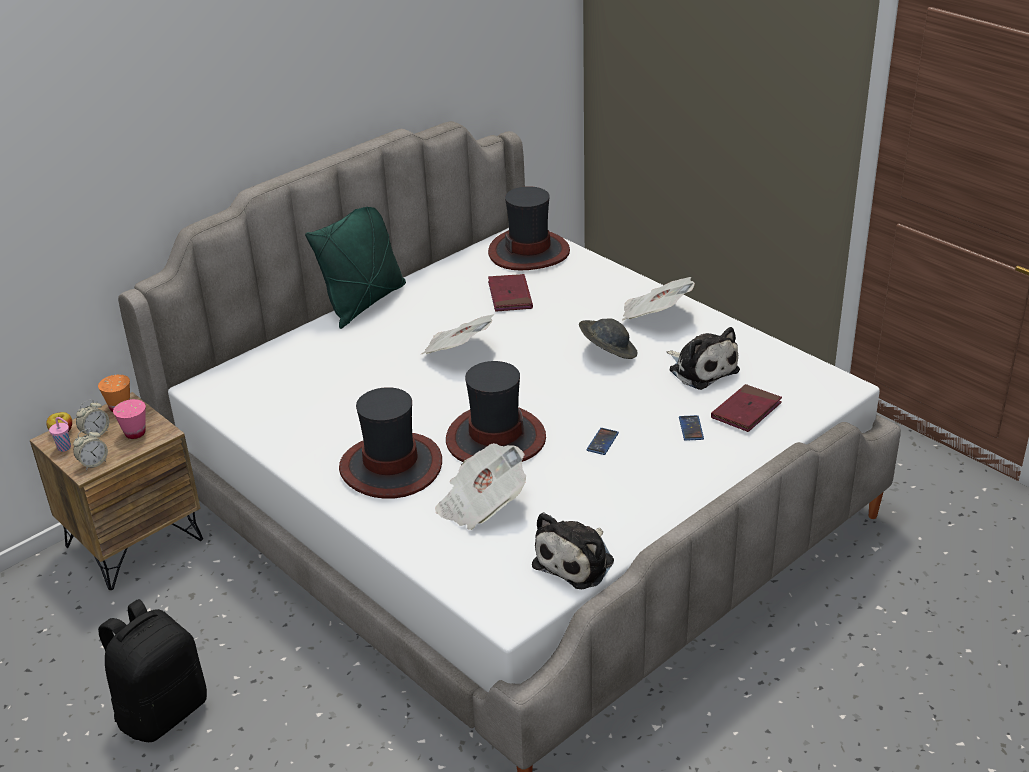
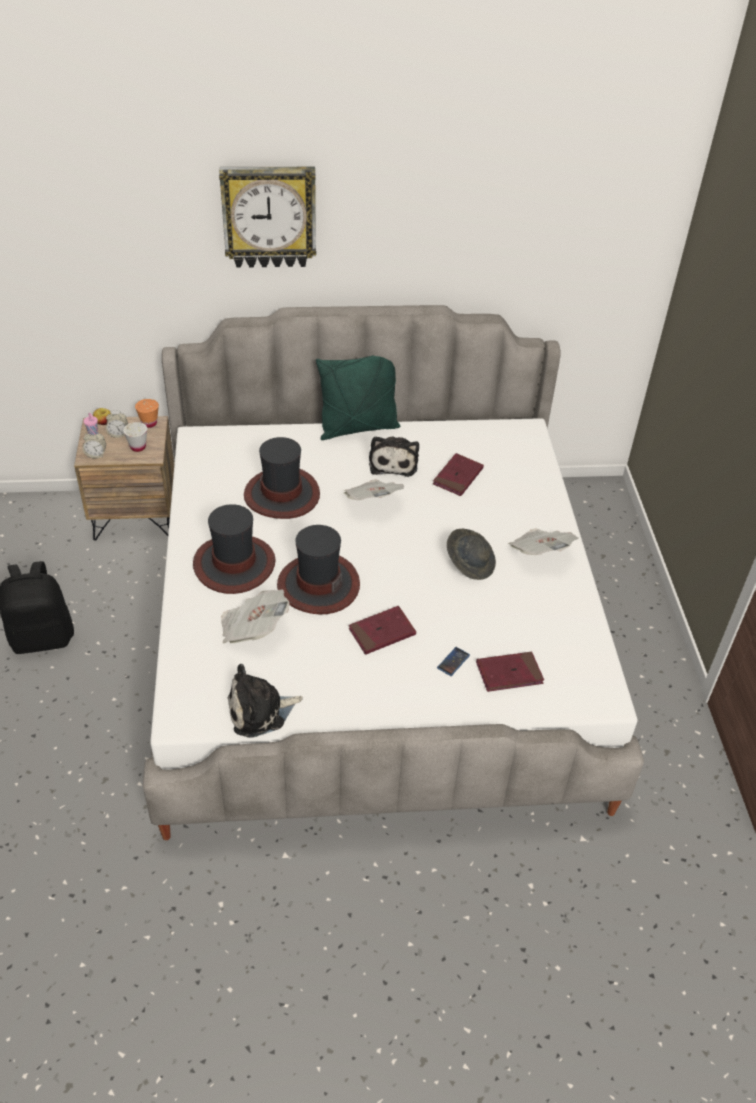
camera: 35 degrees right, 10 degrees up
(135, 433) = (138, 447): pink cup -> white cup
(206, 81) = (269, 216): none -> wall clock
(529, 252) = (513, 447): hat -> hat (282, 494)
(602, 442) = (382, 632): phone -> red book
(701, 369) = (519, 618): plush toy -> plush toy (393, 462)

